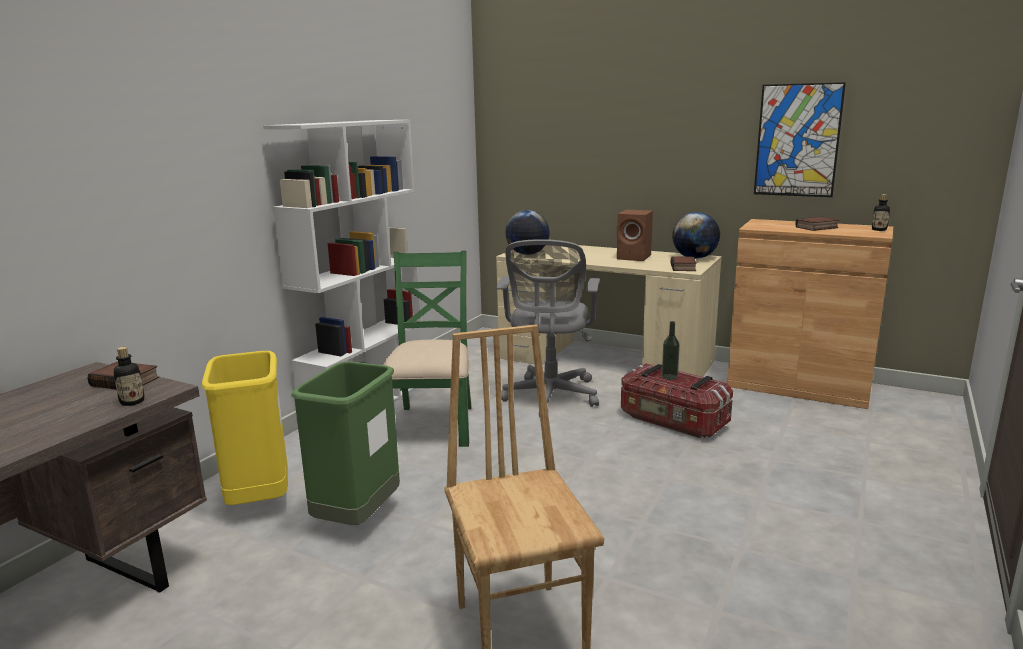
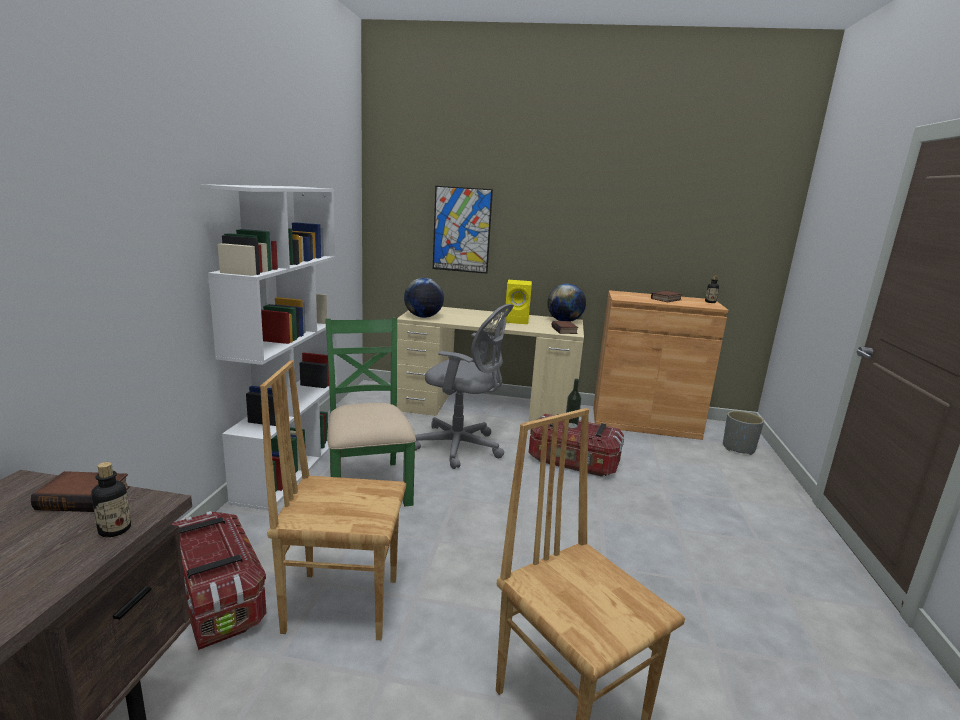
camera: 20 degrees left, 0 degrees up
(259, 500) = (218, 597): yellow trash can -> storage box
(357, 518) = (341, 603): green trash can -> brown chair
(550, 398) = (461, 447): grey office chair -> grey office chair turned 60 degrees counterclockwise
(635, 257) = (517, 320): brown speaker -> yellow speaker
(797, 140) = (646, 229): picture -> picture (462, 230)
(915, 422) = (738, 448): none -> grey planter

